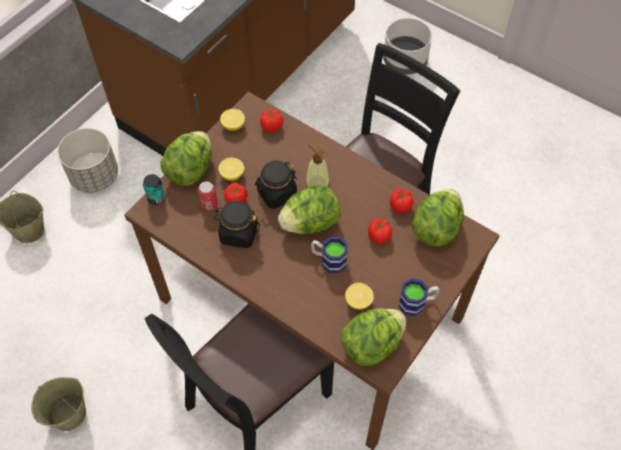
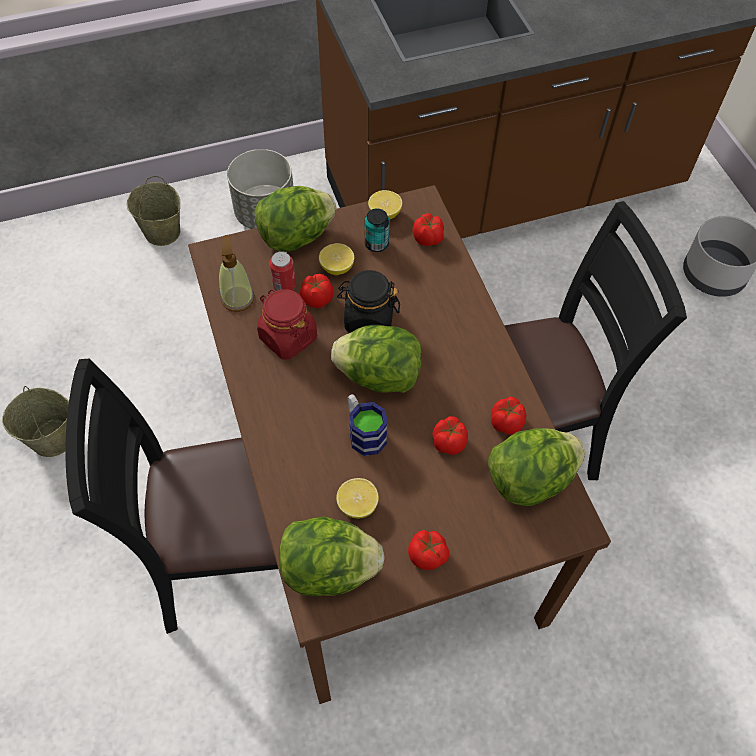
camera: 35 degrees right, 0 degrees up
(156, 198) = (235, 245): can -> can (376, 244)
(238, 233) = (288, 337): black jar -> red jar
(317, 184) = (425, 335): soap dispenser -> soap dispenser (237, 298)
(417, 302) = (428, 556): mug -> tomato

